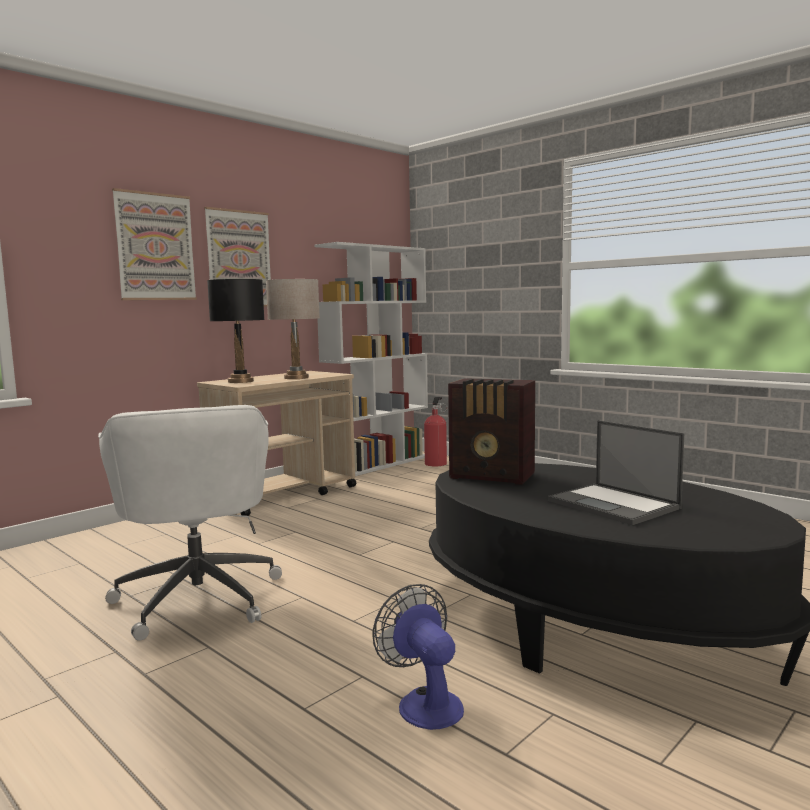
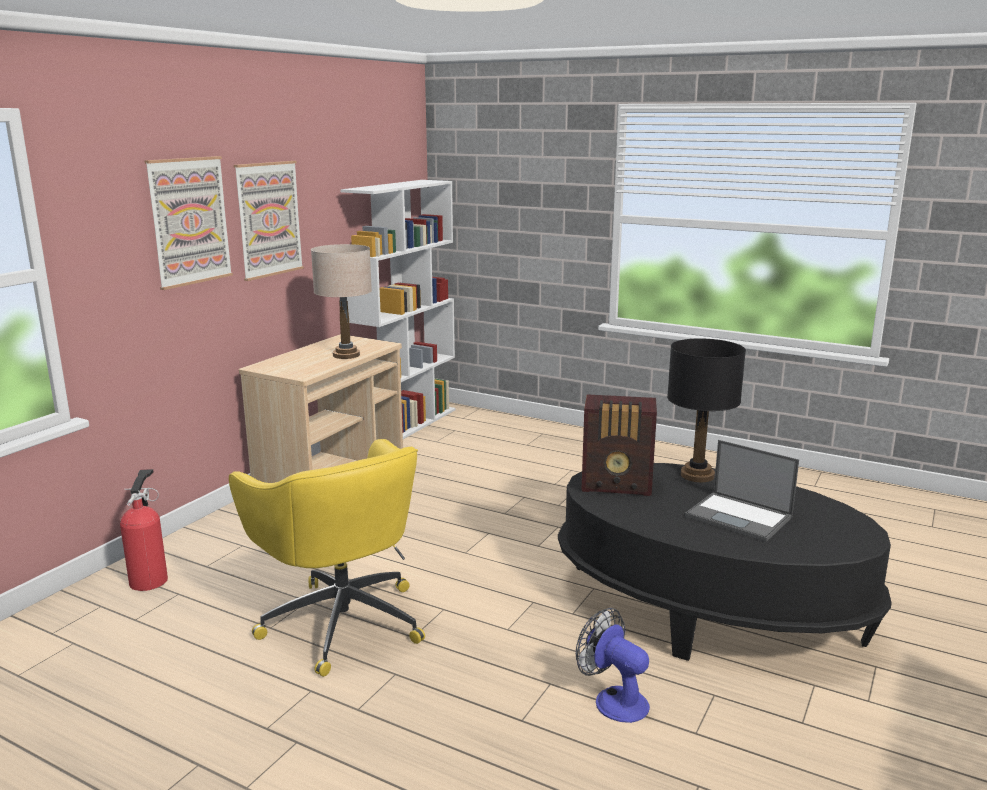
camera: 15 degrees left, 10 degrees up
(198, 596) = (341, 620): white office chair -> yellow office chair
(240, 381) = (290, 366): black table lamp -> black table lamp (697, 475)
(436, 463) = (469, 419): fire extinguisher -> fire extinguisher (150, 579)

